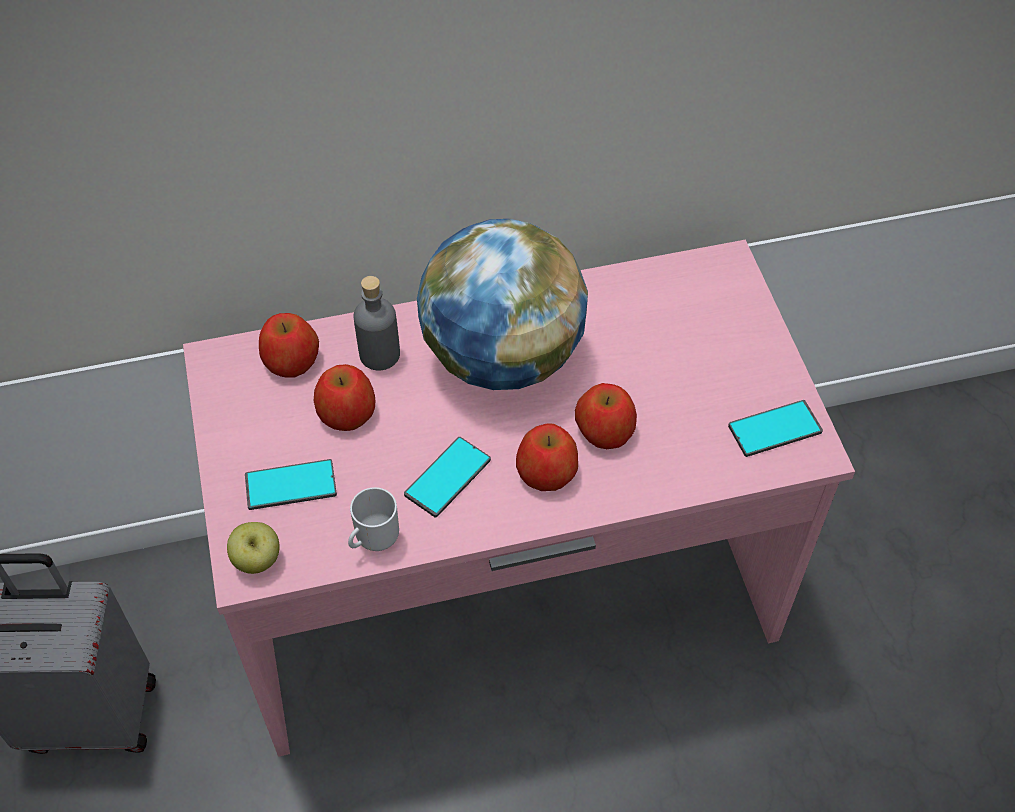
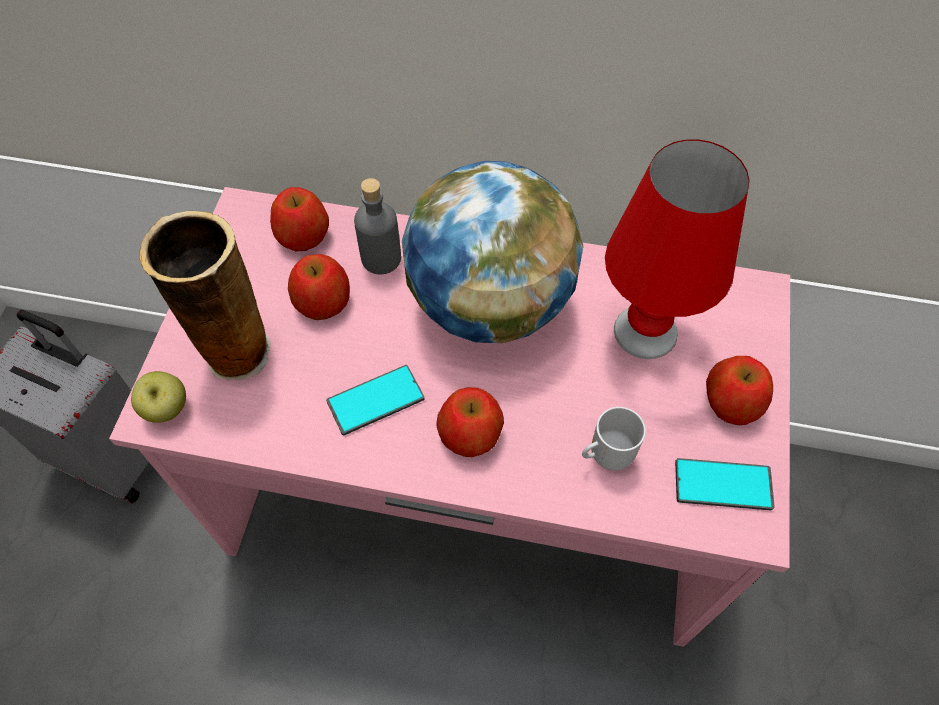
camera: 25 degrees right, 5 degrees up
(290, 485) = (235, 350): phone -> vase
(374, 539) = (277, 432): mug -> mug (607, 454)
(605, 430) = (548, 414): apple -> apple (732, 402)
(649, 331) = (644, 332): none -> red table lamp

